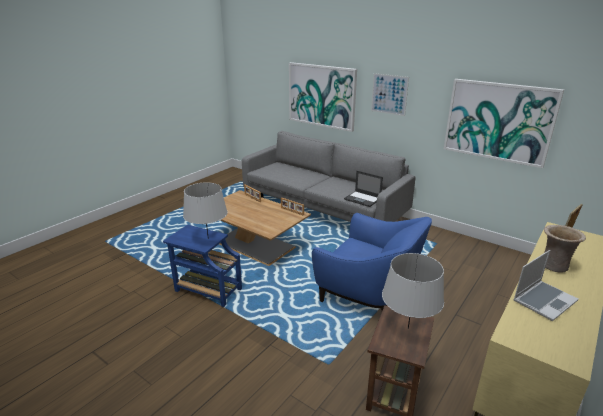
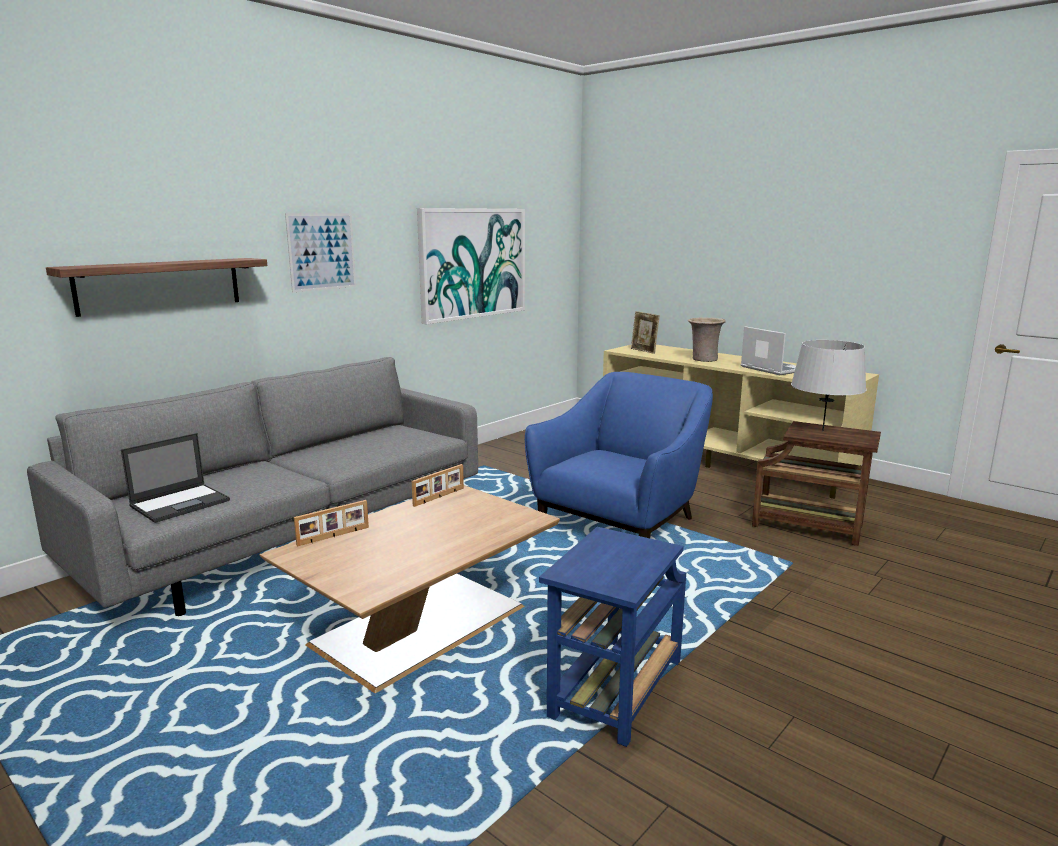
camera: 85 degrees left, 10 degrees down
(208, 238) = (620, 545): grey table lamp -> none
(321, 96) = (160, 285): picture -> shelf
(363, 199) = (423, 439): laptop -> laptop (181, 503)

